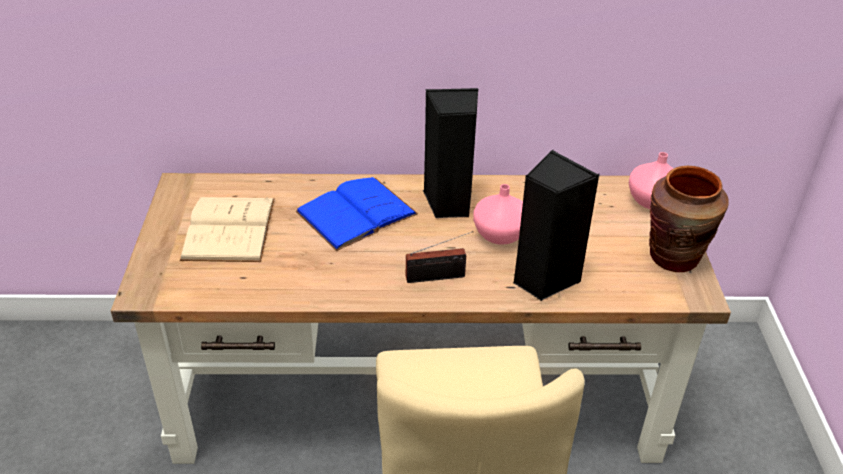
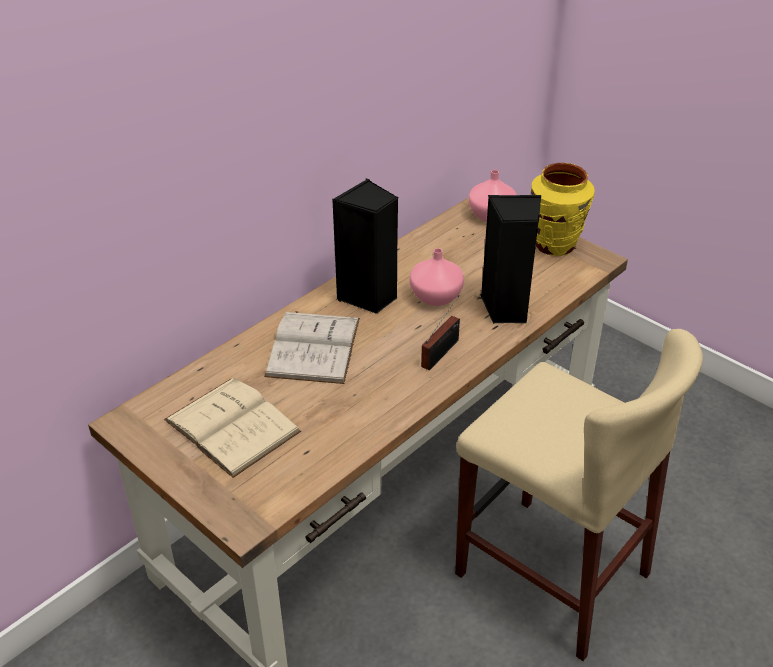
camera: 45 degrees left, 0 degrees up
(356, 213) = (313, 347): blue book -> white book
(673, 257) = (554, 245): brown vase -> yellow vase

